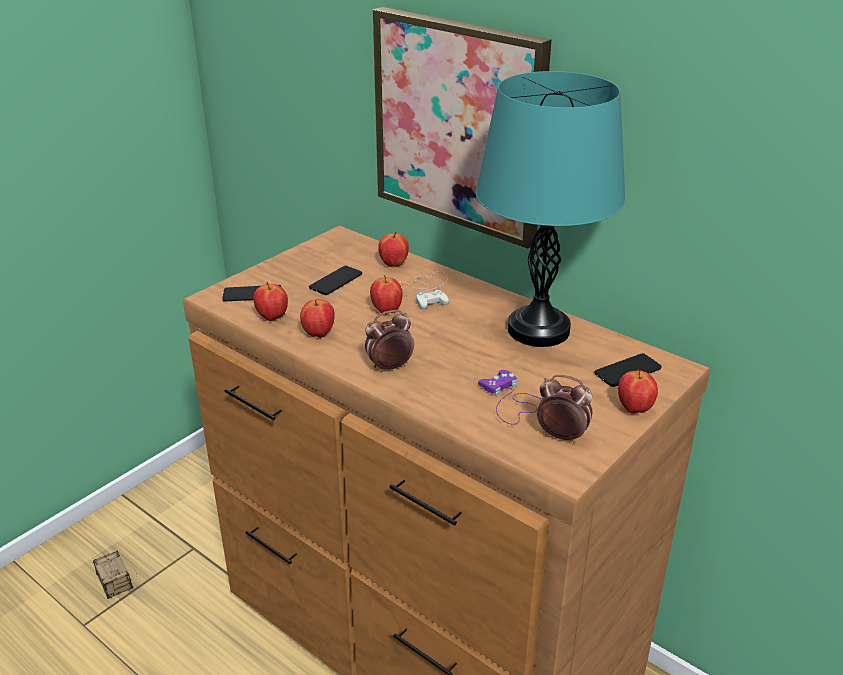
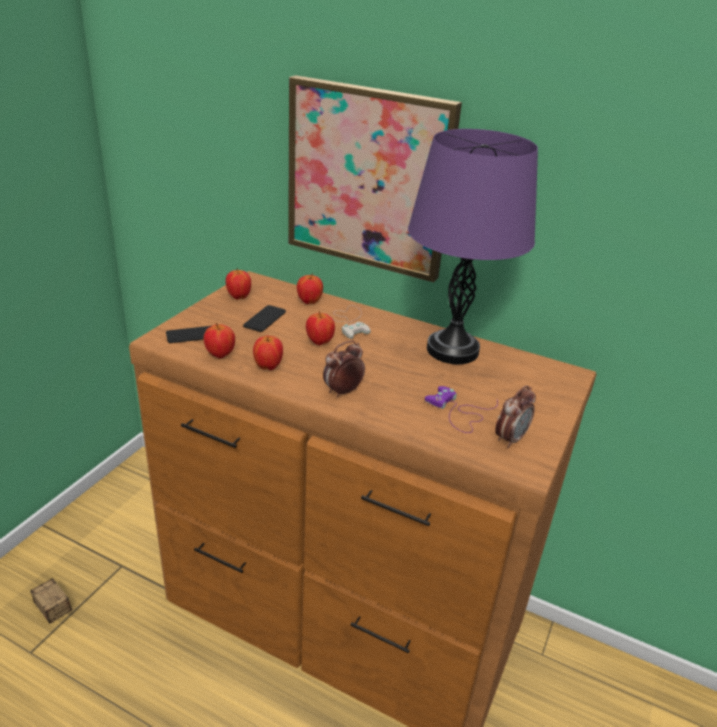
camera: 15 degrees left, 0 degrees up
(538, 330) = (452, 350): turquoise table lamp -> purple table lamp
(561, 436) = (510, 439): alarm clock -> alarm clock turned 120 degrees clockwise
(627, 371) = (537, 379): phone -> none
(634, 409) = (556, 410): apple -> apple (239, 297)

